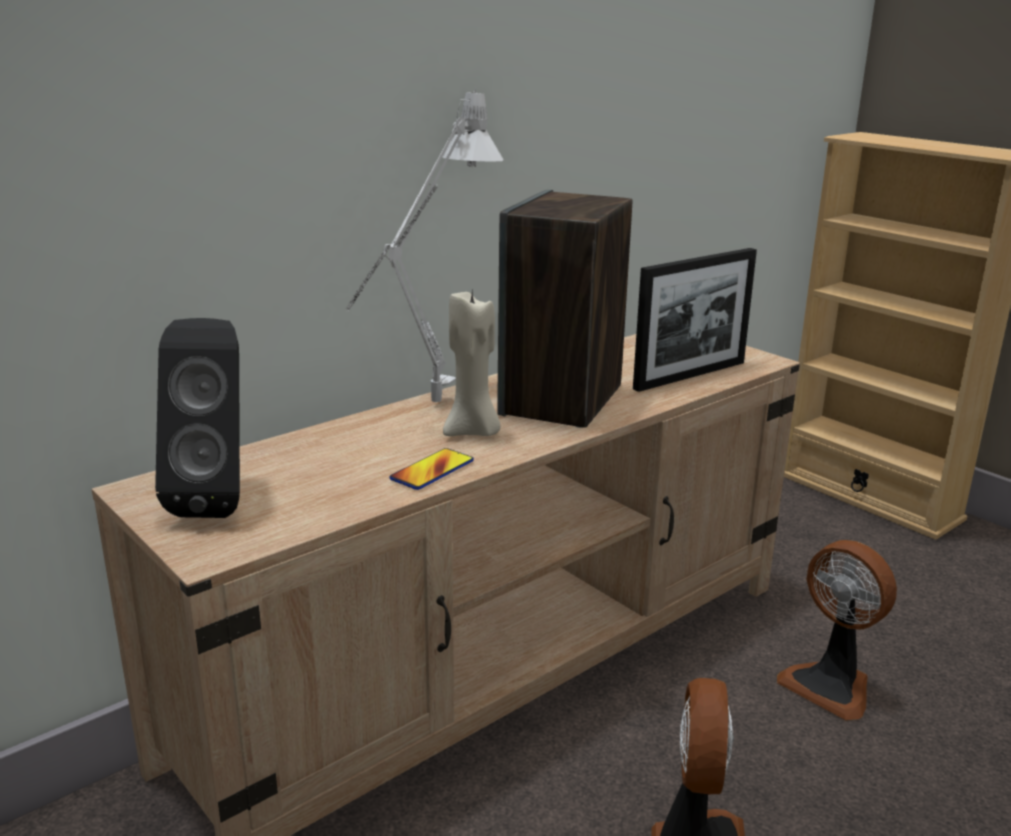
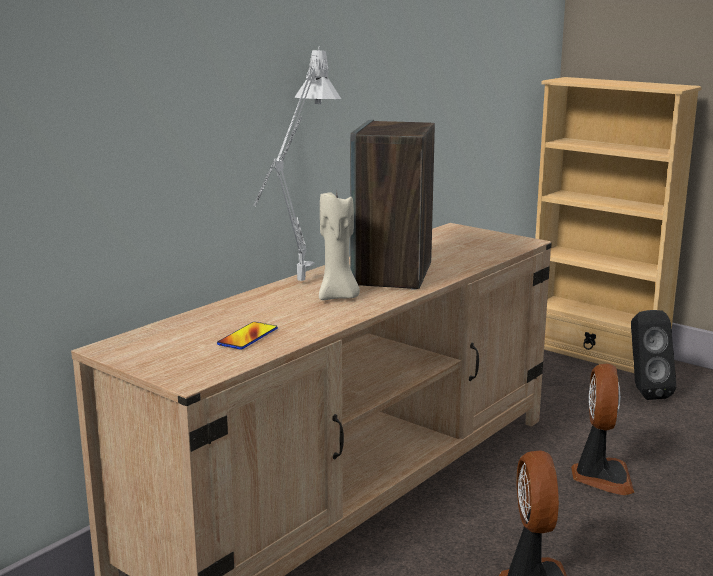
camera: 10 degrees left, 5 degrees down
(219, 499) = (175, 349): black speaker -> black speaker (644, 392)
(432, 470) = (322, 321): phone -> phone (248, 337)
(690, 375) = (477, 254): picture frame -> none
(831, 685) = (600, 476): fan -> fan turned 120 degrees counterclockwise

